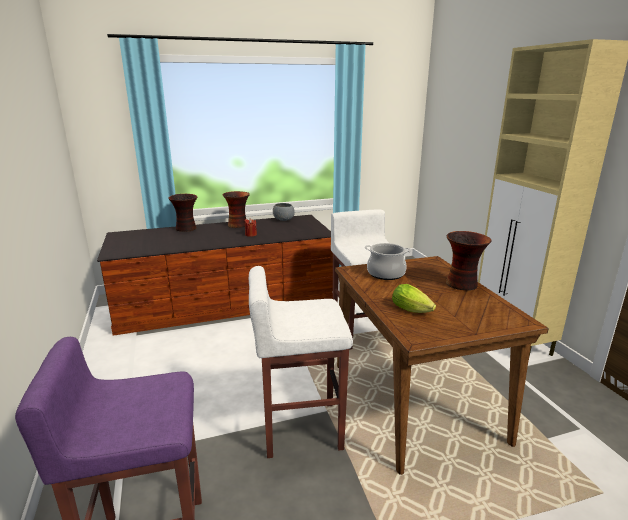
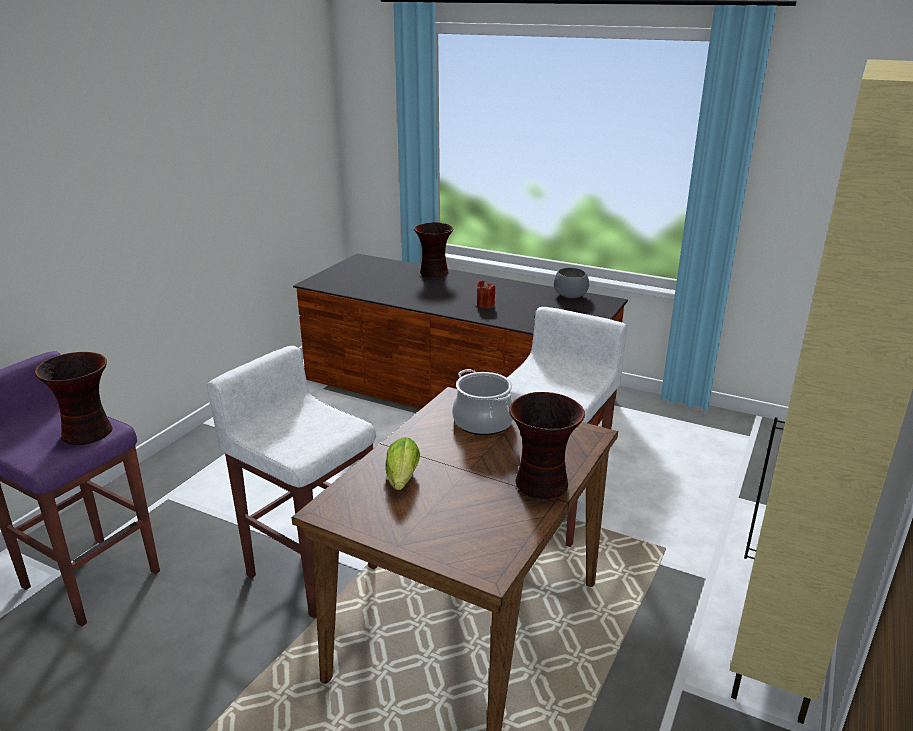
camera: 45 degrees right, 5 degrees up
(238, 225) = (498, 286): vase -> vase (89, 433)

